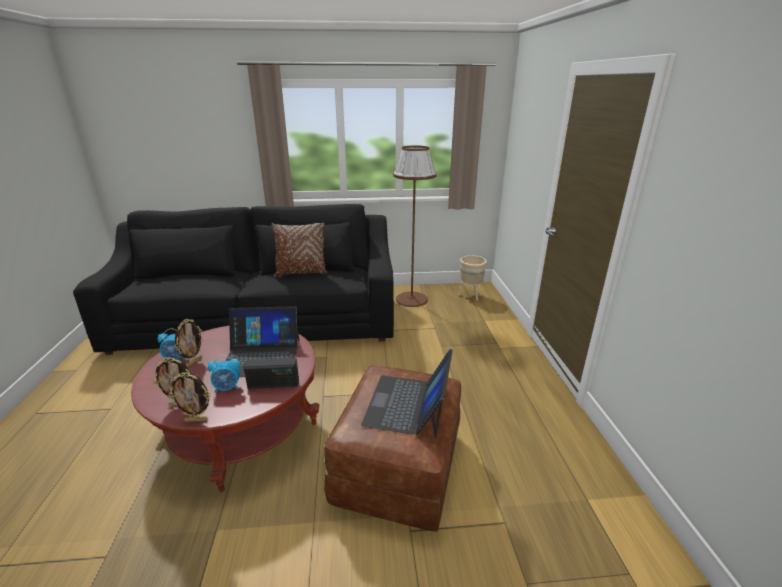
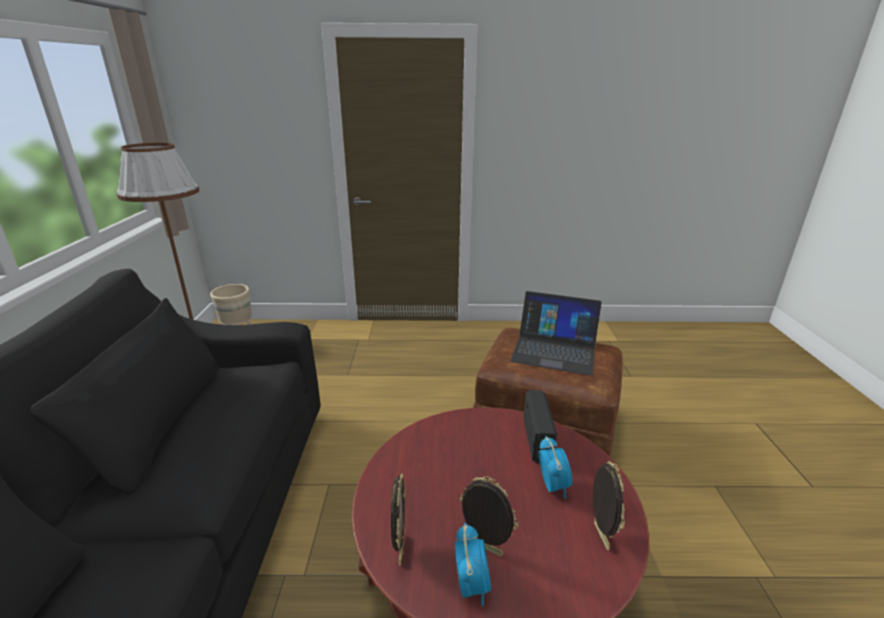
camera: 85 degrees left, 0 degrees up
(197, 420) = (627, 506): picture frame -> picture frame (400, 549)
(261, 357) = (472, 459): laptop -> none
(301, 273) = (199, 418): brown pillow -> none

